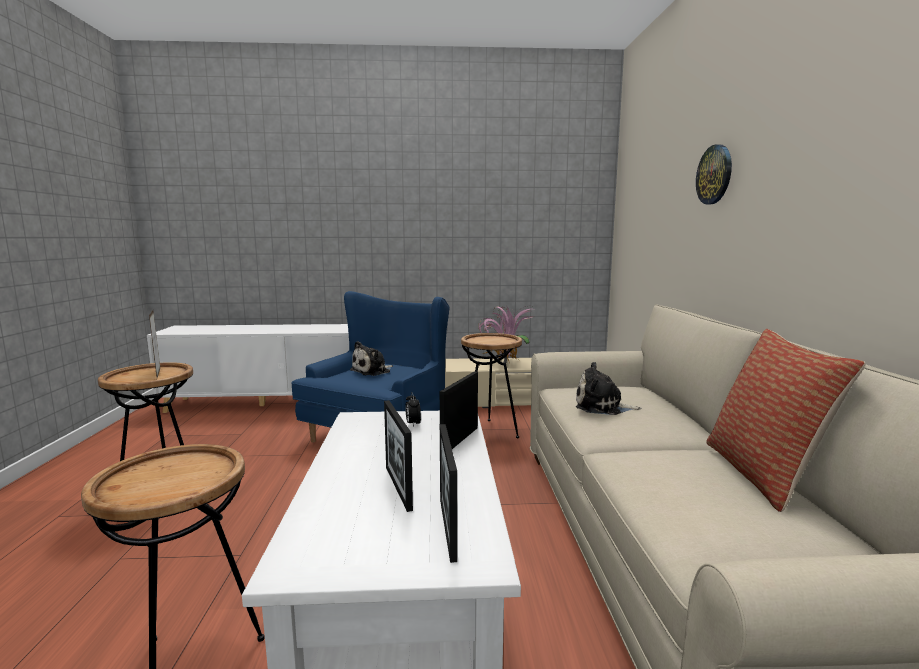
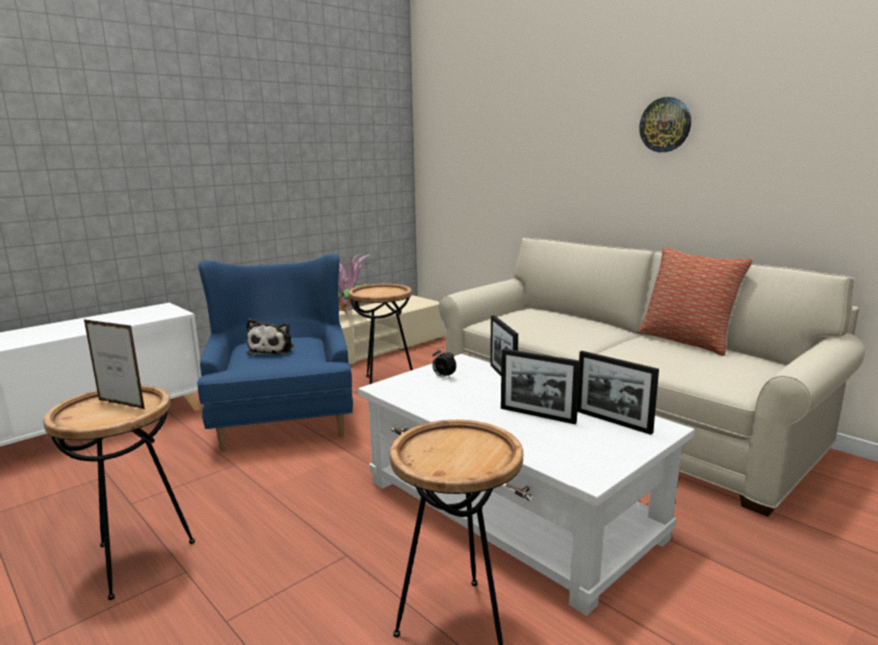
camera: 40 degrees left, 5 degrees up
(602, 407) = (542, 327): plush toy -> none
(714, 175) = (562, 128): wall clock -> wall clock (665, 125)

